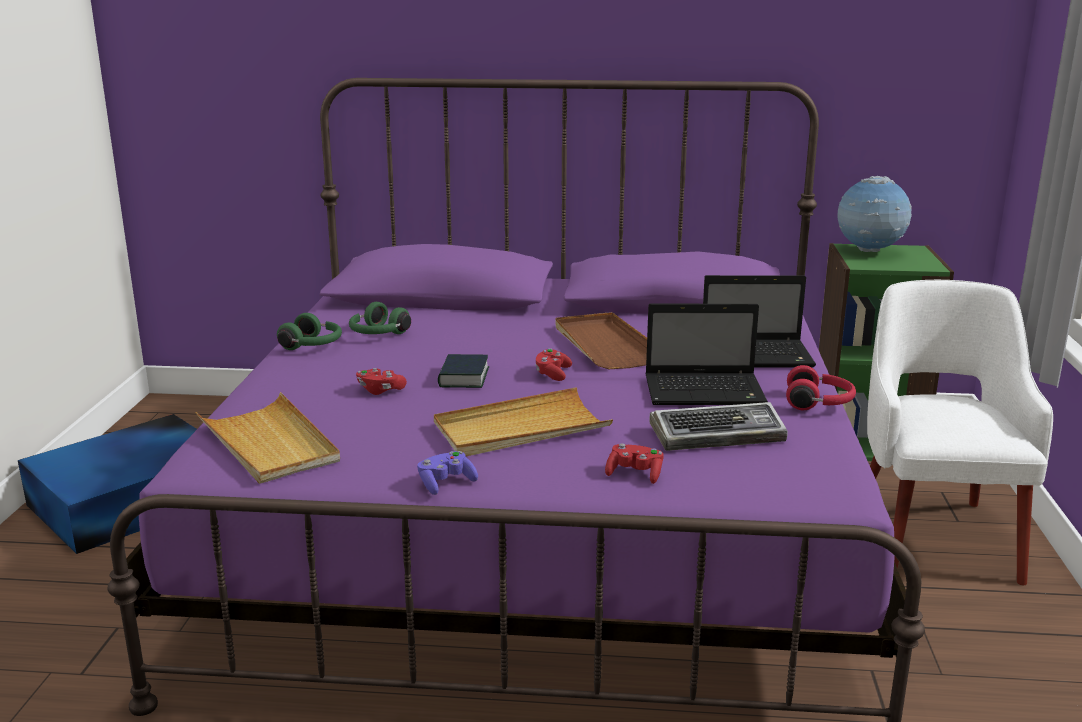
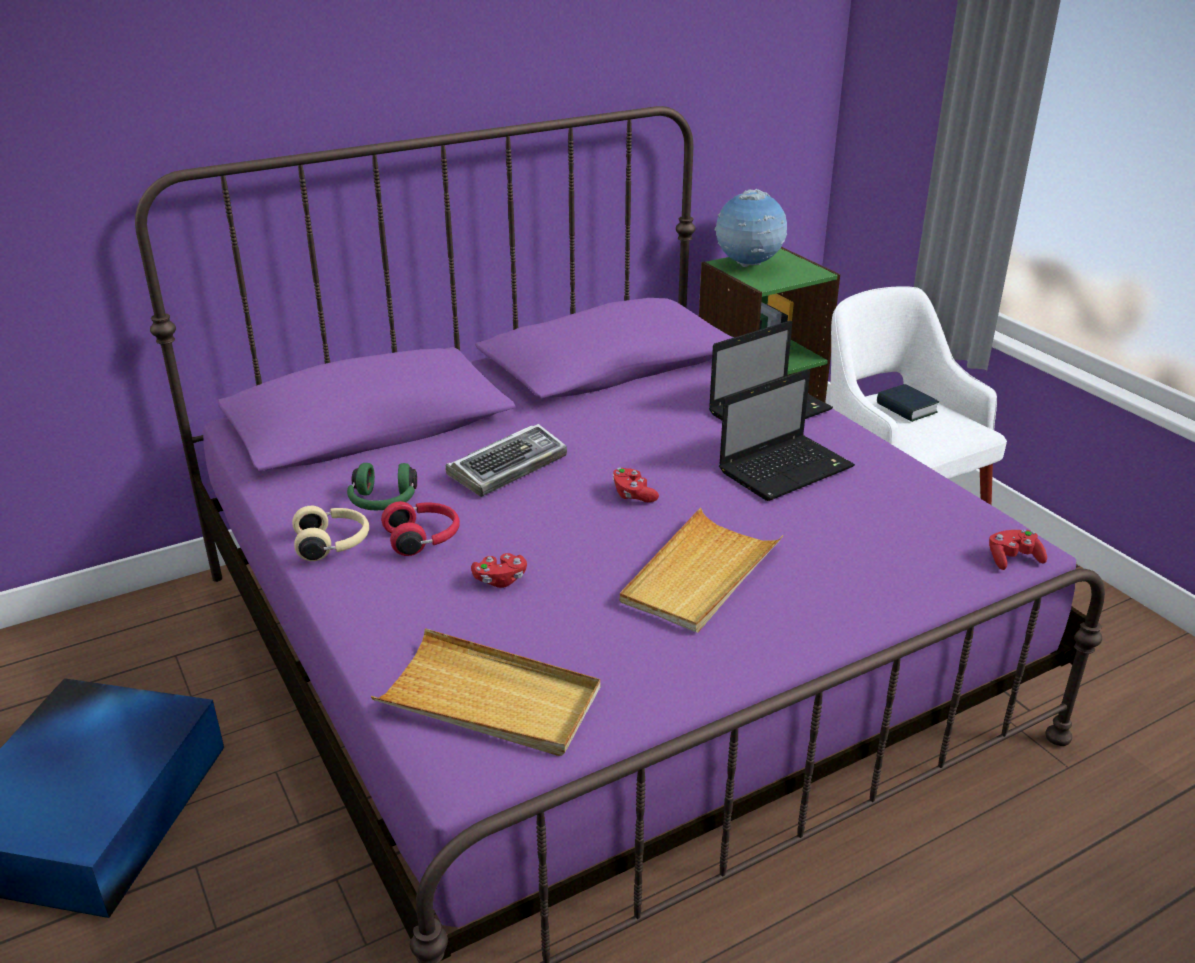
camera: 35 degrees left, 10 degrees up
(313, 345) = (333, 544): green headphones -> beige headphones
(446, 483) = (729, 670): purple game controller -> none
(463, 377) = (558, 530): book -> book (906, 408)
(605, 345) = (629, 440): brown tray -> none
(635, 474) = (860, 588): red game controller -> red game controller (1013, 559)
(718, 435) = (860, 516): keyboard -> keyboard (508, 467)
(819, 403) = (883, 450): red headphones -> red headphones (424, 539)

